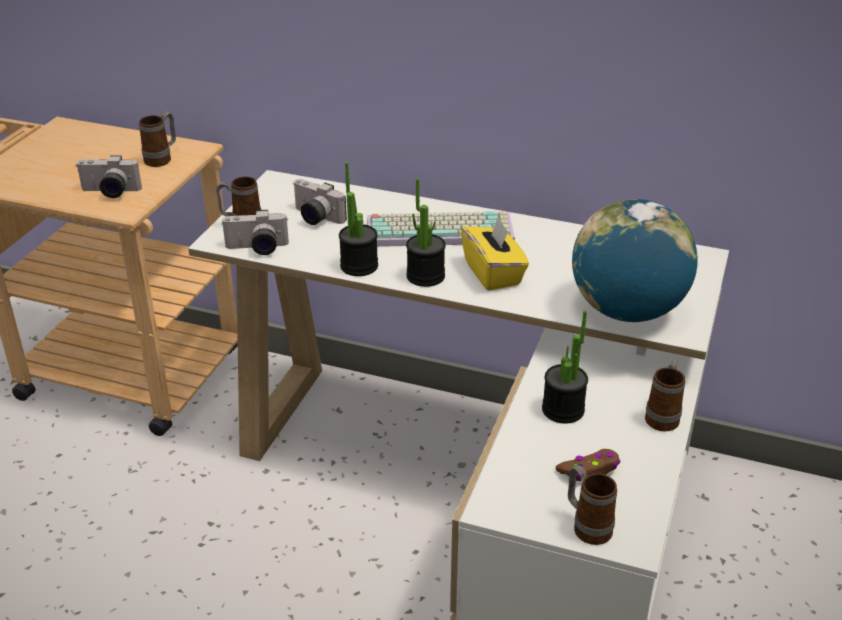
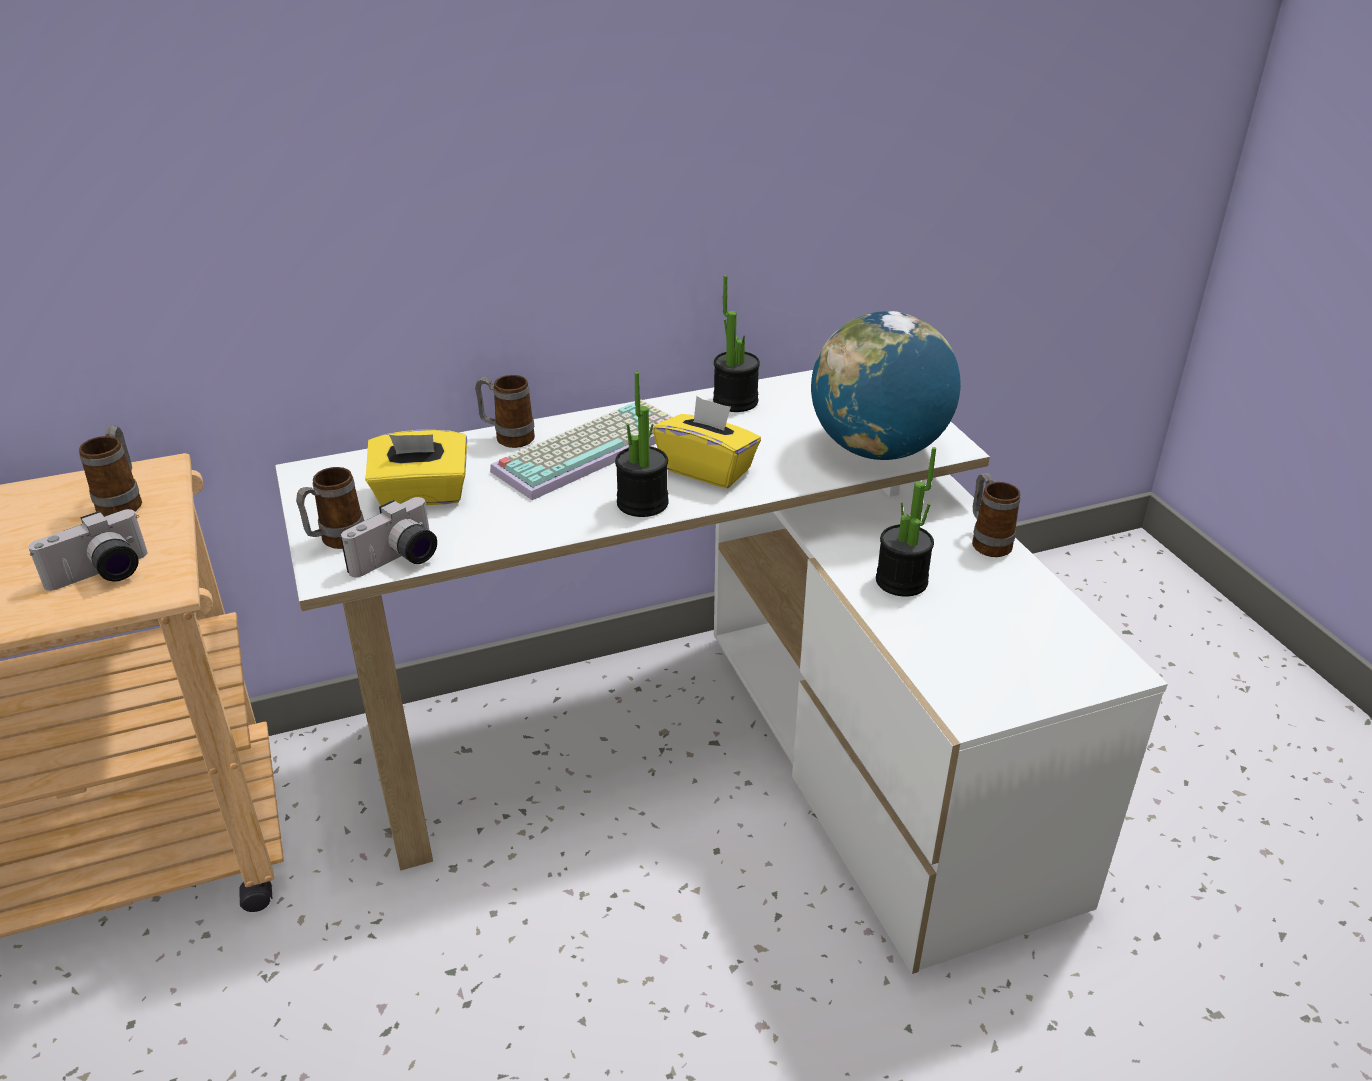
camera: 40 degrees left, 0 degrees up
(314, 218) = (422, 495): camera -> yellow tissue box
(359, 266) = (553, 525): potted plant -> potted plant (735, 401)
(587, 526) = (1066, 677): mug -> mug (507, 437)
(589, 470) = (999, 625): brown game controller -> none

